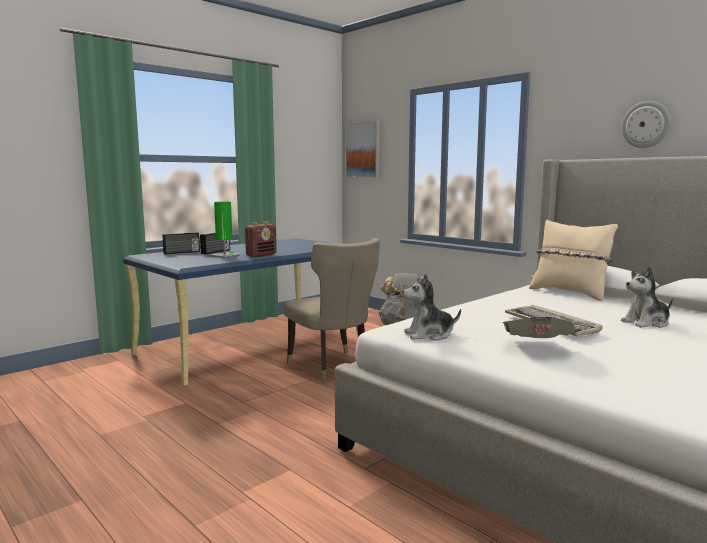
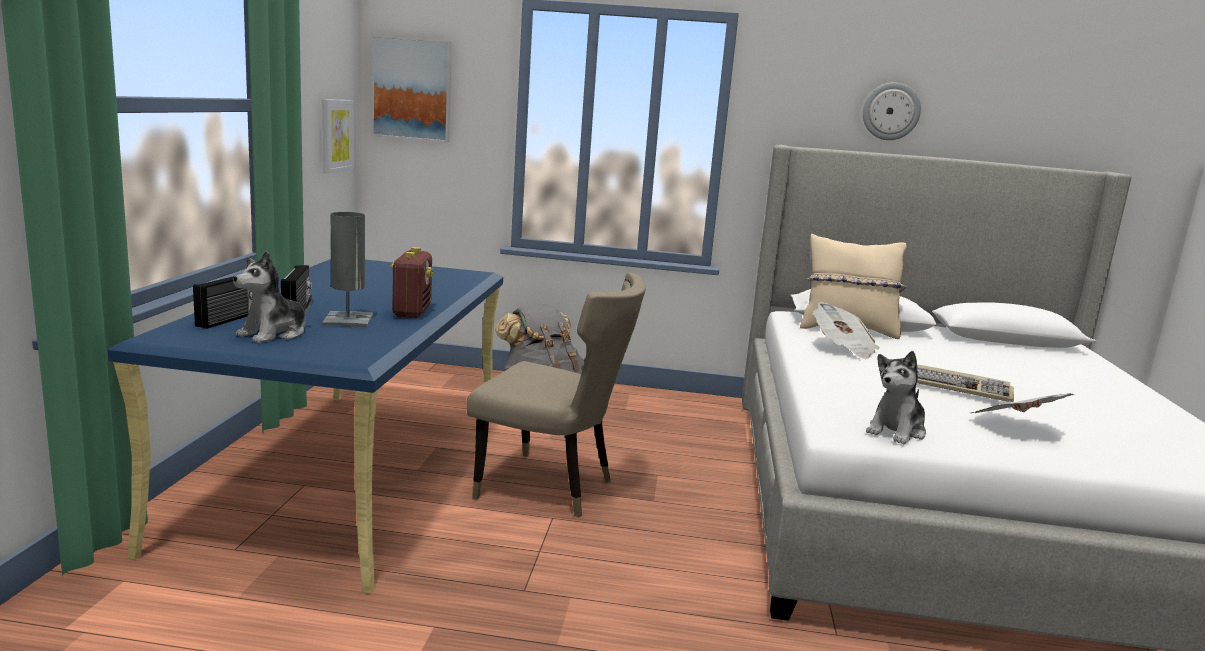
camera: 40 degrees left, 5 degrees up
(224, 256) = (348, 320): green table lamp -> grey table lamp
(319, 177) = (336, 135): none -> picture
(529, 300) = (843, 348): none -> newspaper
(646, 323) = (995, 367): plush toy -> plush toy (274, 334)

